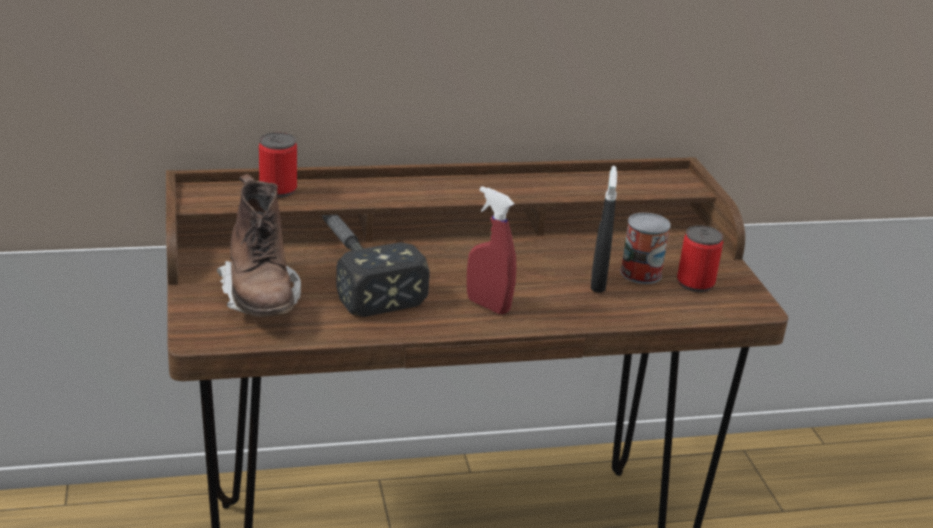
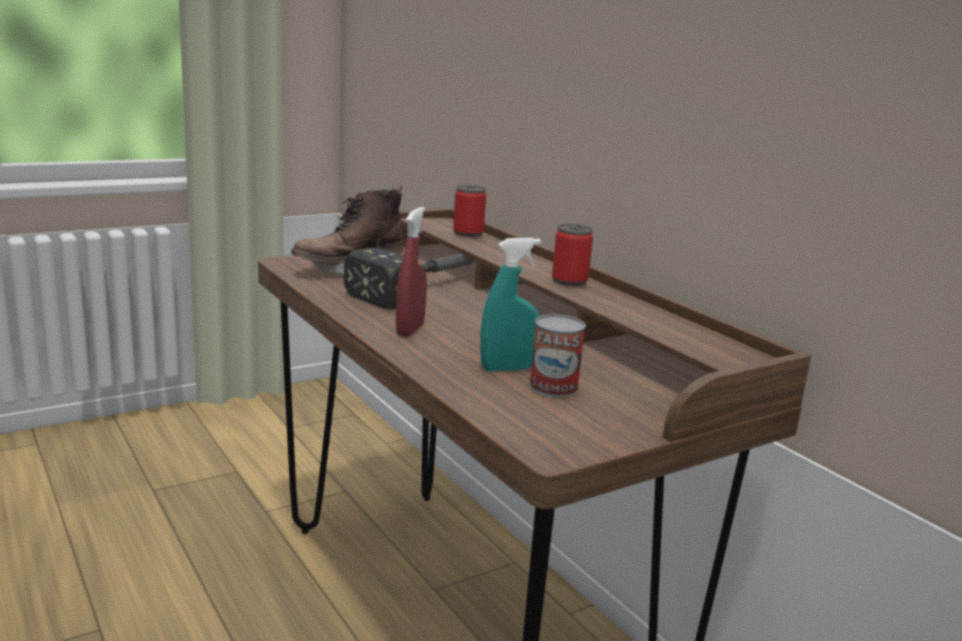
camera: 70 degrees right, 10 degrees down
(598, 282) = (507, 368): black spray bottle -> turquoise spray bottle
(695, 283) = (566, 415): can -> can (569, 281)

